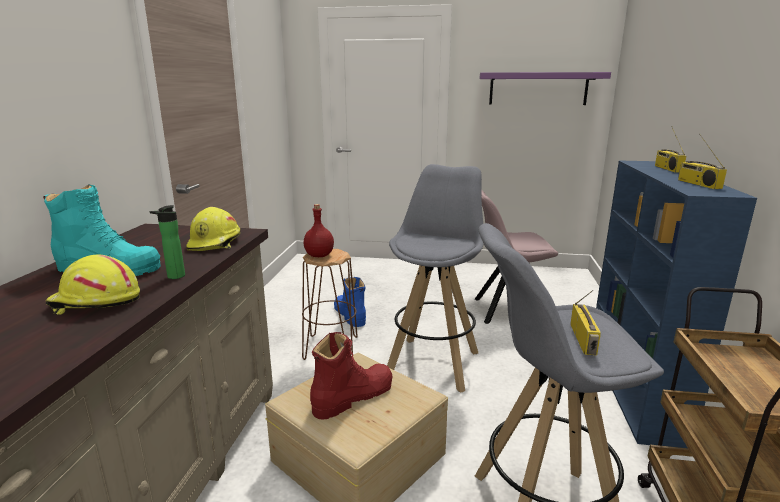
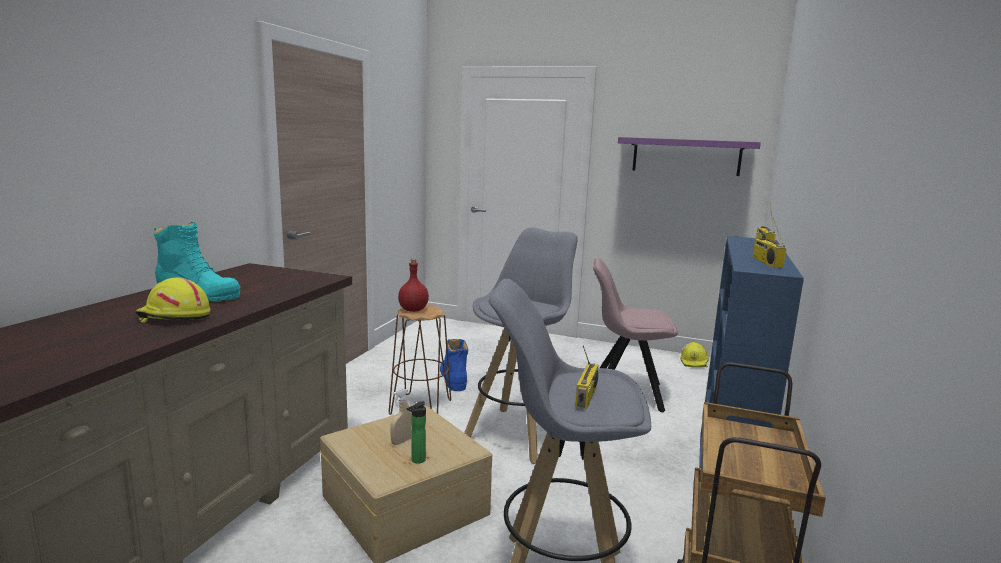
camera: 10 degrees right, 5 degrees down
(174, 277) = (245, 305): bottle -> bottle (416, 461)
(215, 243) = (298, 283): yellow hard hat -> yellow hard hat (694, 362)
(352, 397) = (401, 441): red boot -> beige spray bottle

